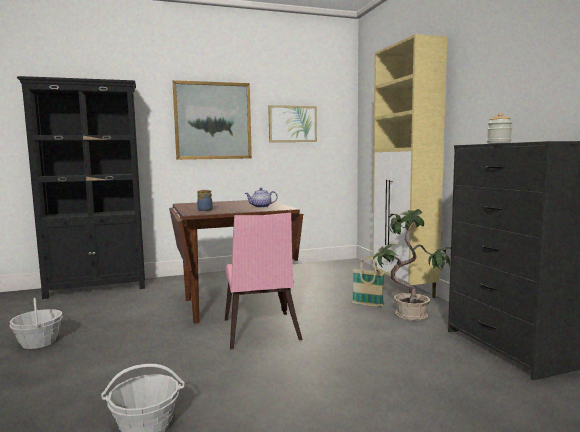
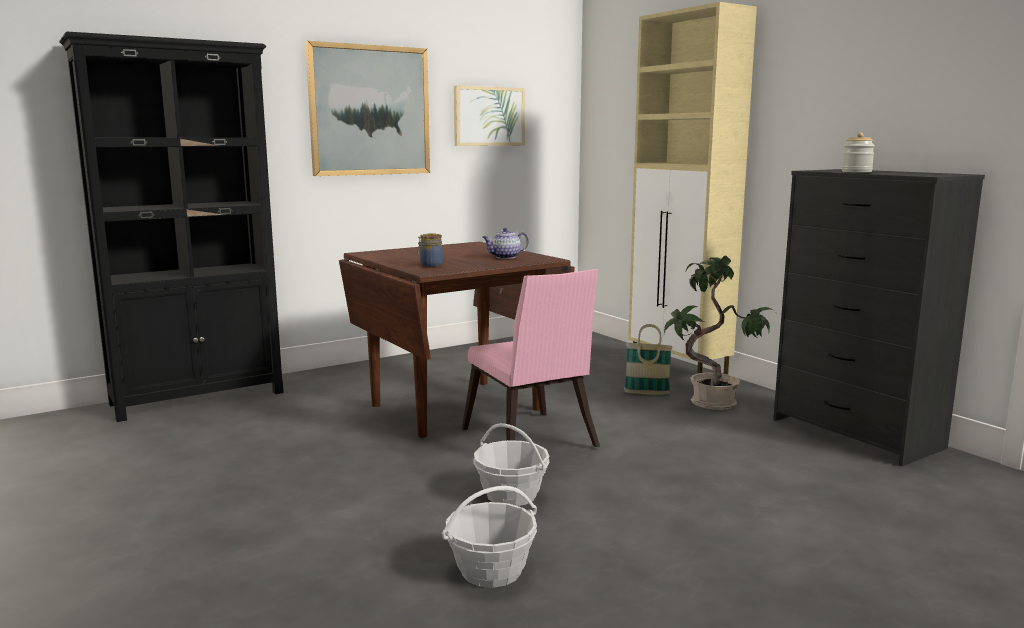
camera: 15 degrees left, 5 degrees up
(39, 342) = (199, 486): basket -> basket (511, 495)

